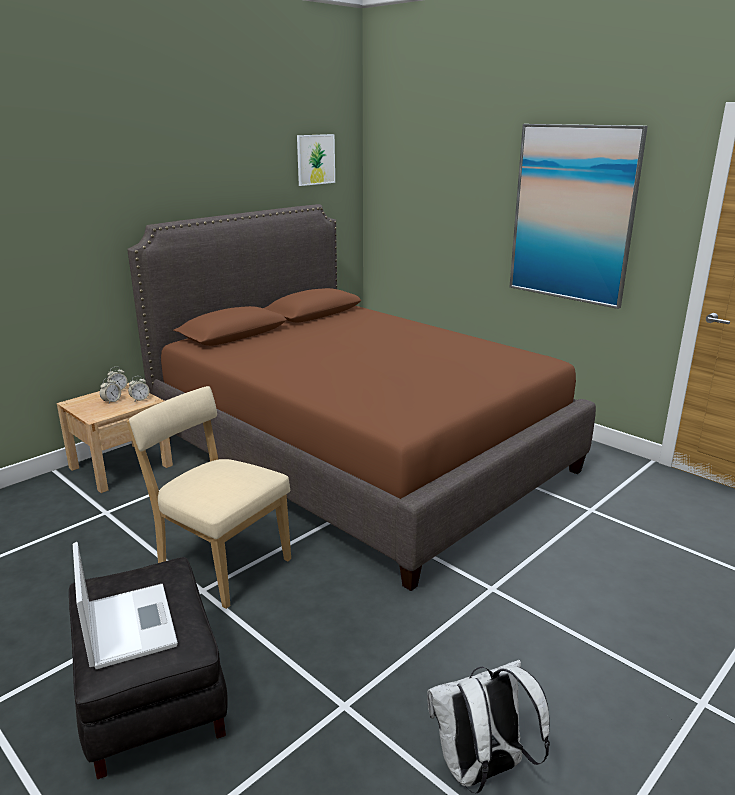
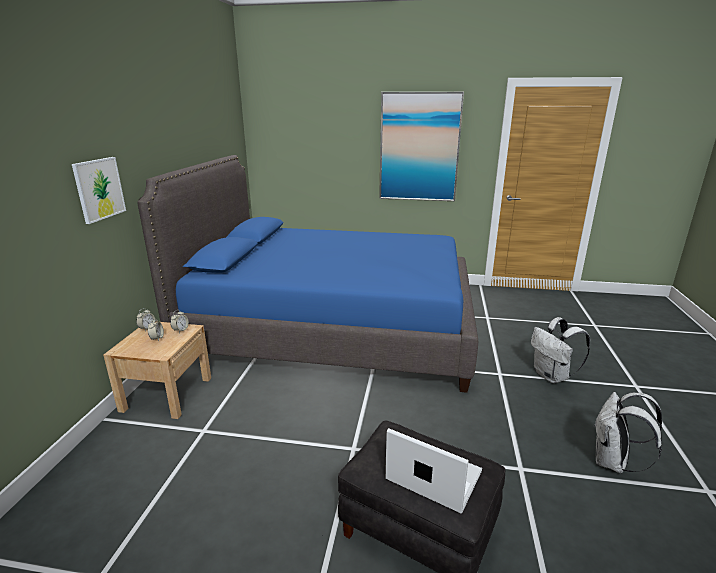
camera: 35 degrees left, 0 degrees up
(220, 564) = (341, 427): beige chair -> none
(315, 159) = (223, 120): picture -> picture (99, 189)
(359, 454) = (334, 327): brown bed -> blue bed
(569, 625) = (552, 376): none -> white backpack

